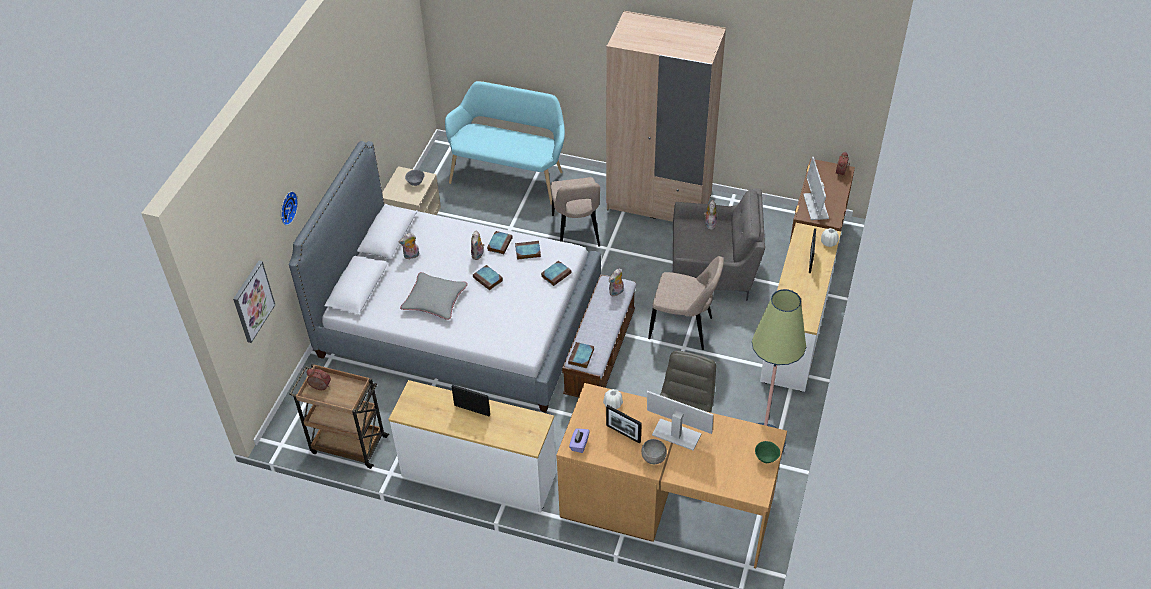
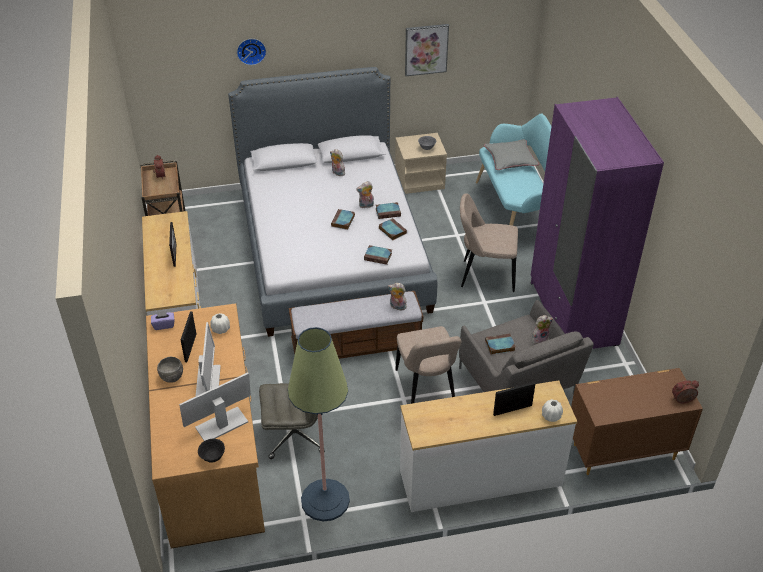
camera: 60 degrees right, 5 degrees down
(252, 301) = (177, 90): picture -> picture (426, 49)
(434, 300) = (299, 202): grey pillow -> grey pillow (510, 159)
(576, 233) = (485, 275): beige chair -> beige chair turned 45 degrees clockwise
(581, 357) = (305, 313): book -> book (499, 346)
(659, 202) = (573, 313): beige wardrobe -> purple wardrobe
(766, 458) = (212, 457): green bowl -> black bowl
(815, 206) = (610, 395): monitor -> monitor (222, 424)

